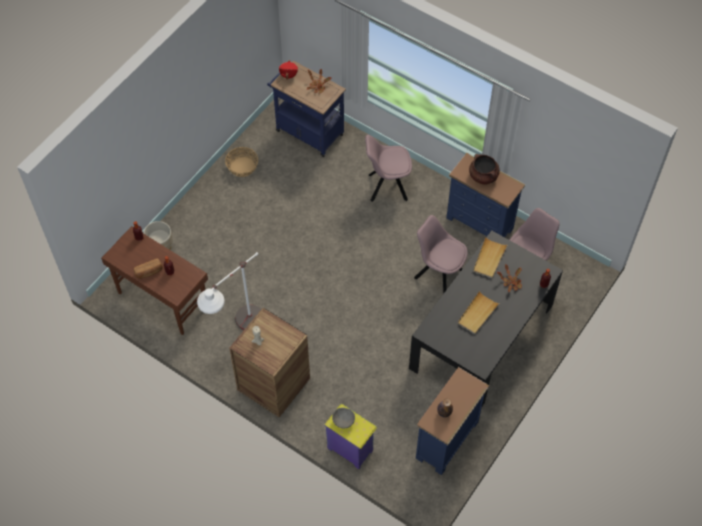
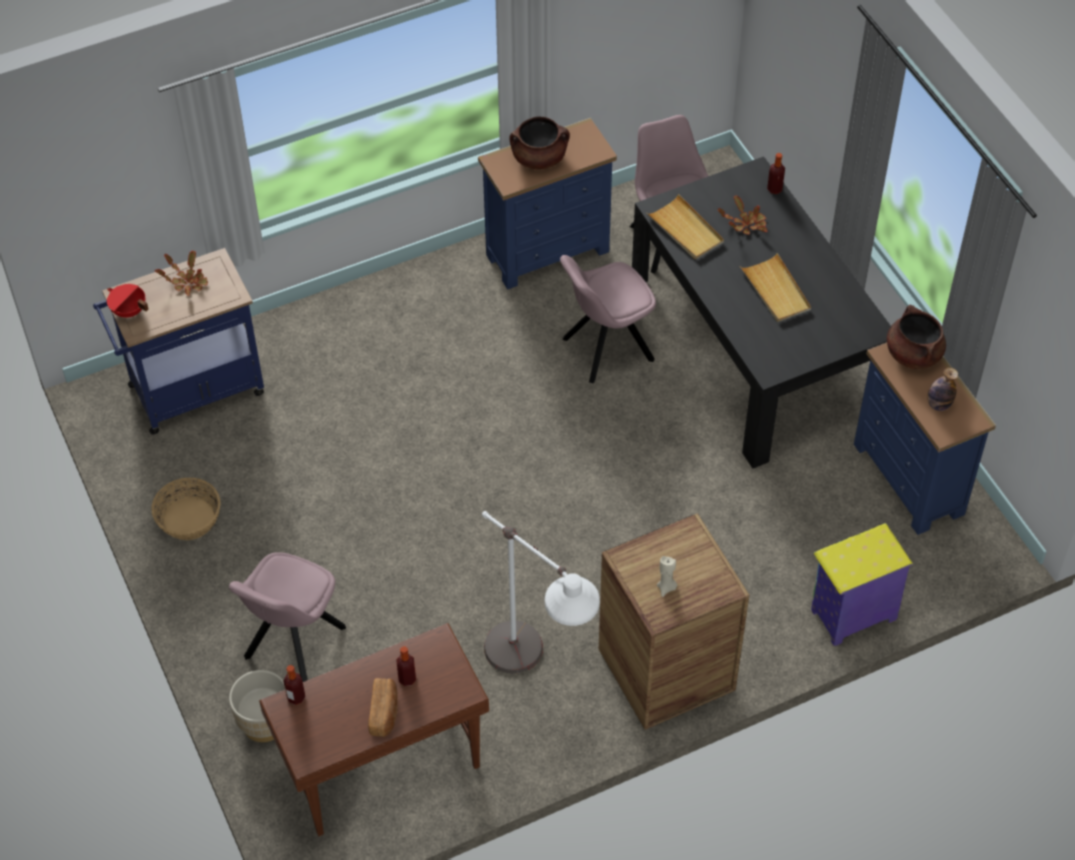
camera: 60 degrees left, 5 degrees down
(343, 421) = (850, 563): grey bowl -> none
(387, 187) = (390, 336): pink chair -> pink chair (293, 642)
(469, 388) = (913, 354): none -> brown cooking pot

